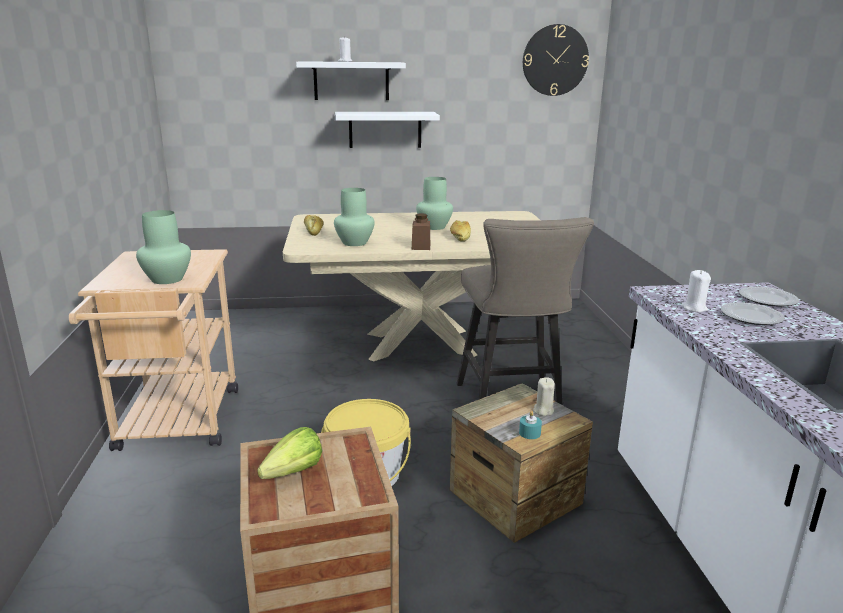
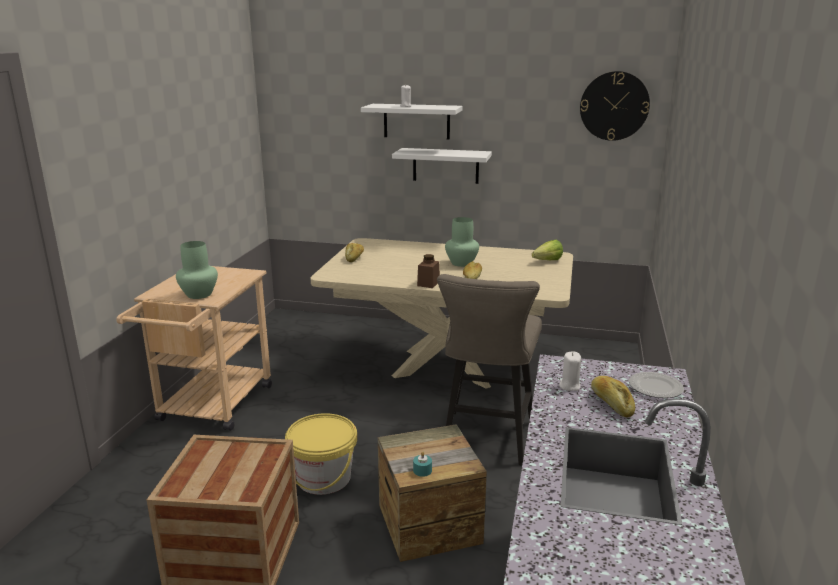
camera: 20 degrees right, 0 degrees up
(288, 475) = (207, 465): lettuce -> lettuce (544, 261)
(355, 243) = (377, 273): green vase -> none
(543, 411) = (451, 453): beige candle -> none
(750, 317) = (611, 403): plate -> bread

